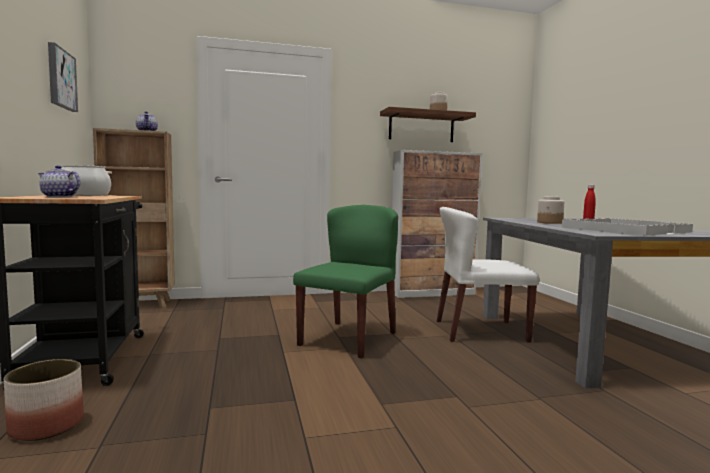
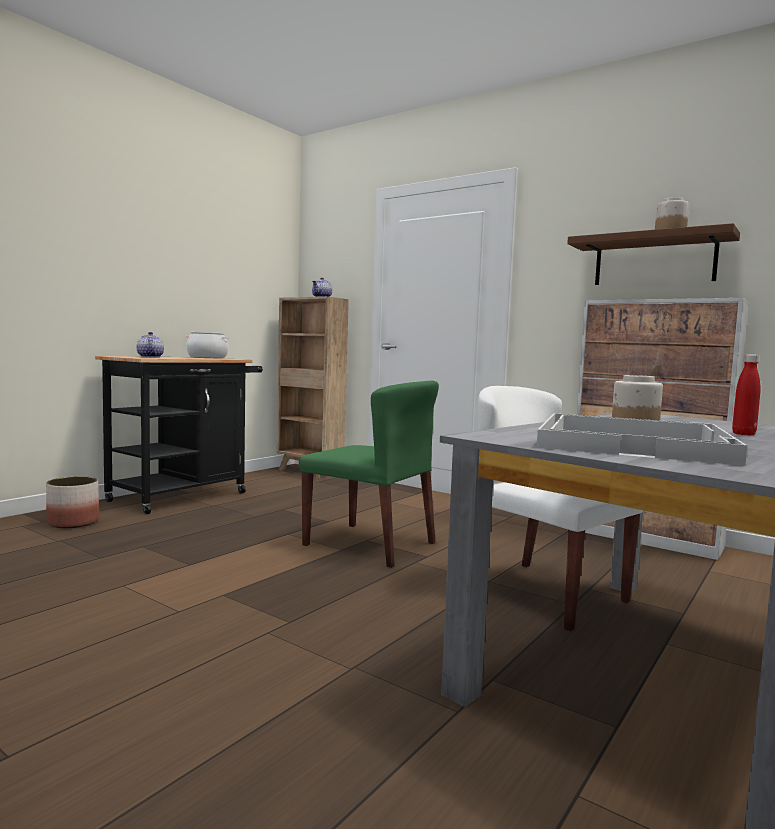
camera: 50 degrees right, 0 degrees up
(60, 79) = (237, 257): picture -> none
(348, 338) = (370, 544): green chair -> green chair turned 45 degrees clockwise

